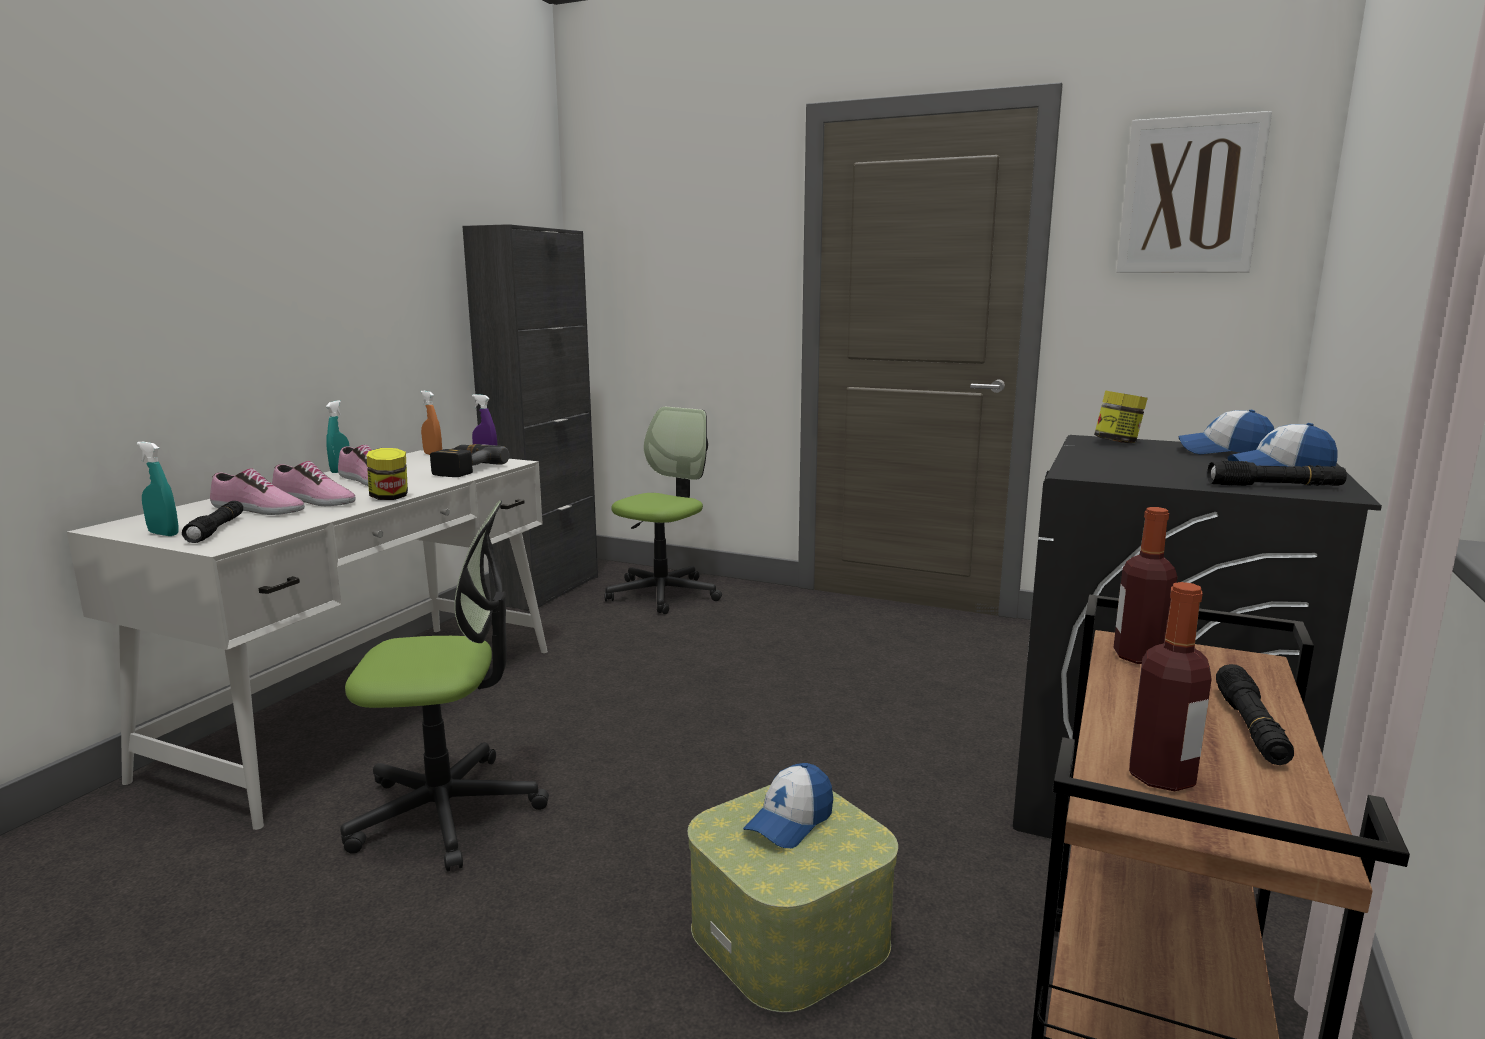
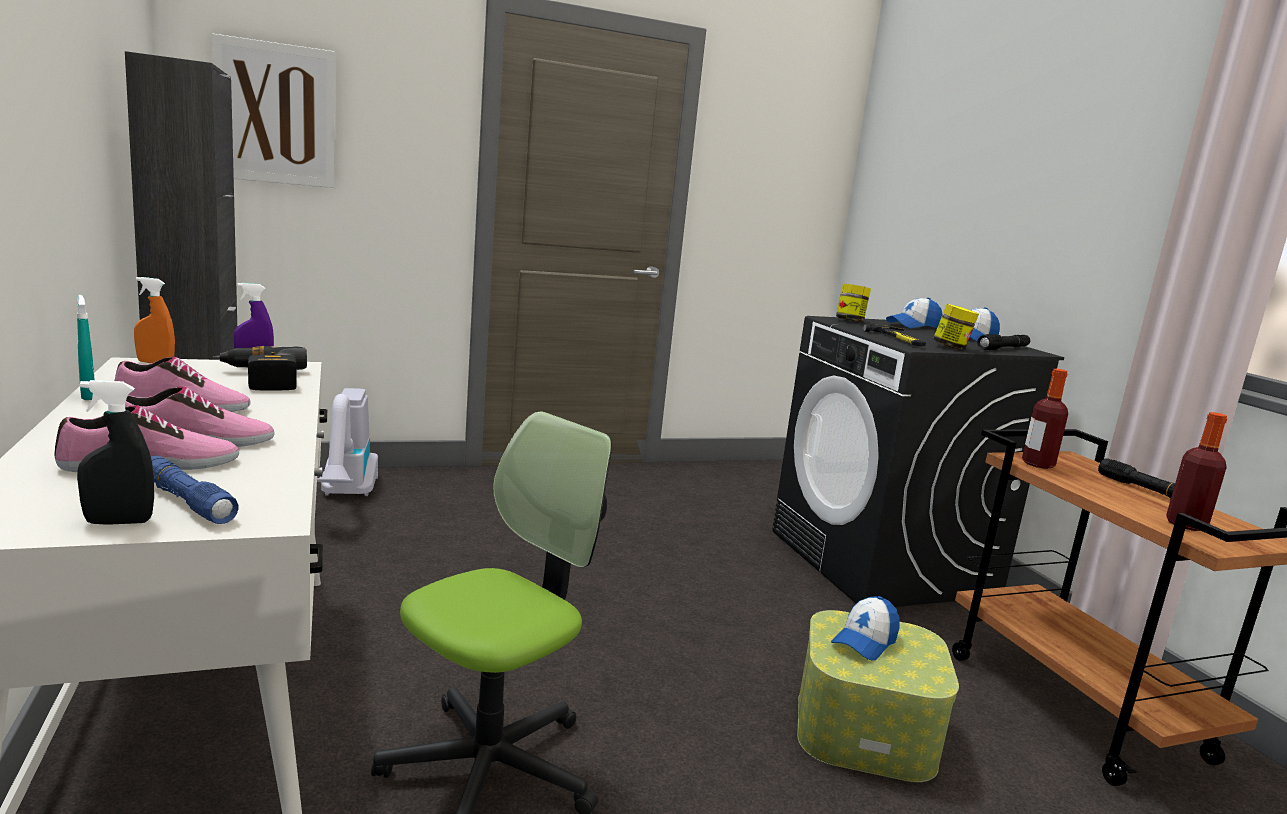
camera: 45 degrees left, 0 degrees up
(163, 534) = (119, 522): turquoise spray bottle -> black spray bottle
(216, 529) = (187, 501): black flashlight -> blue flashlight
(390, 497) = (289, 424): jar -> jar (951, 347)
(663, 594) = (347, 496): office chair -> vacuum cleaner
(790, 821) = (864, 641): cap -> cap turned 45 degrees clockwise
(1096, 464) = (898, 339): none -> hammer
(1190, 196) = (783, 135): picture -> picture (276, 114)

